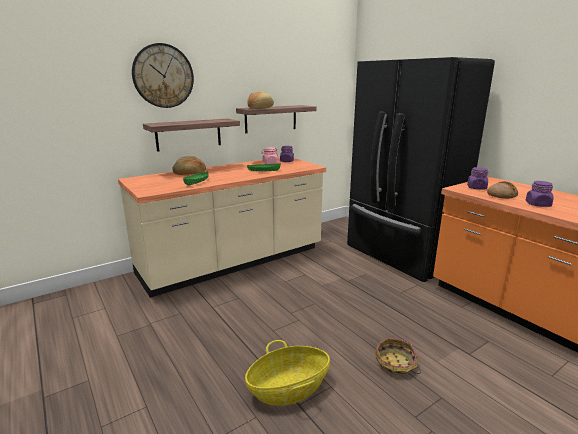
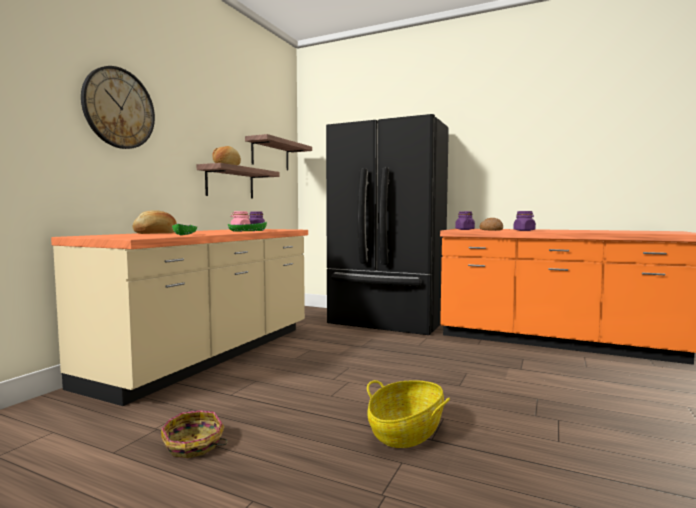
camera: 30 degrees left, 15 degrees down
(189, 134) = (145, 187): shelf -> shelf (270, 155)
(395, 364) = (476, 388): basket -> basket (194, 445)

